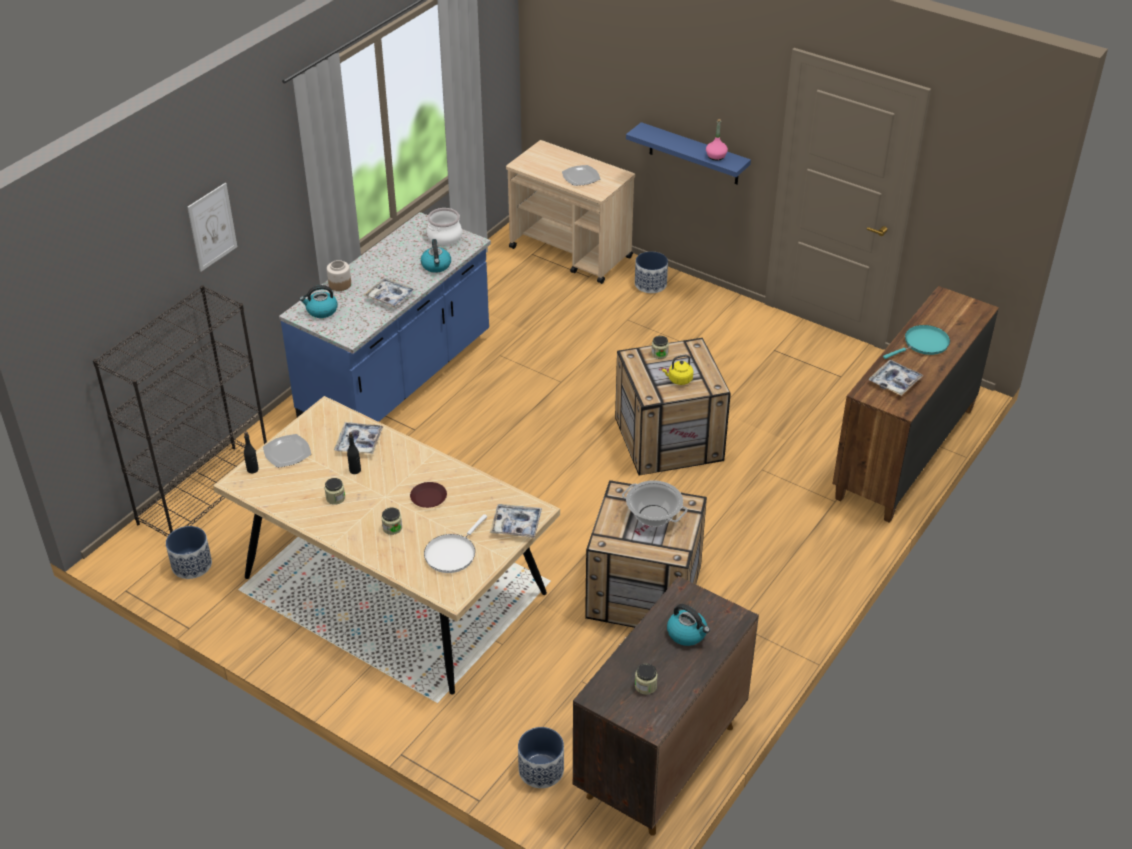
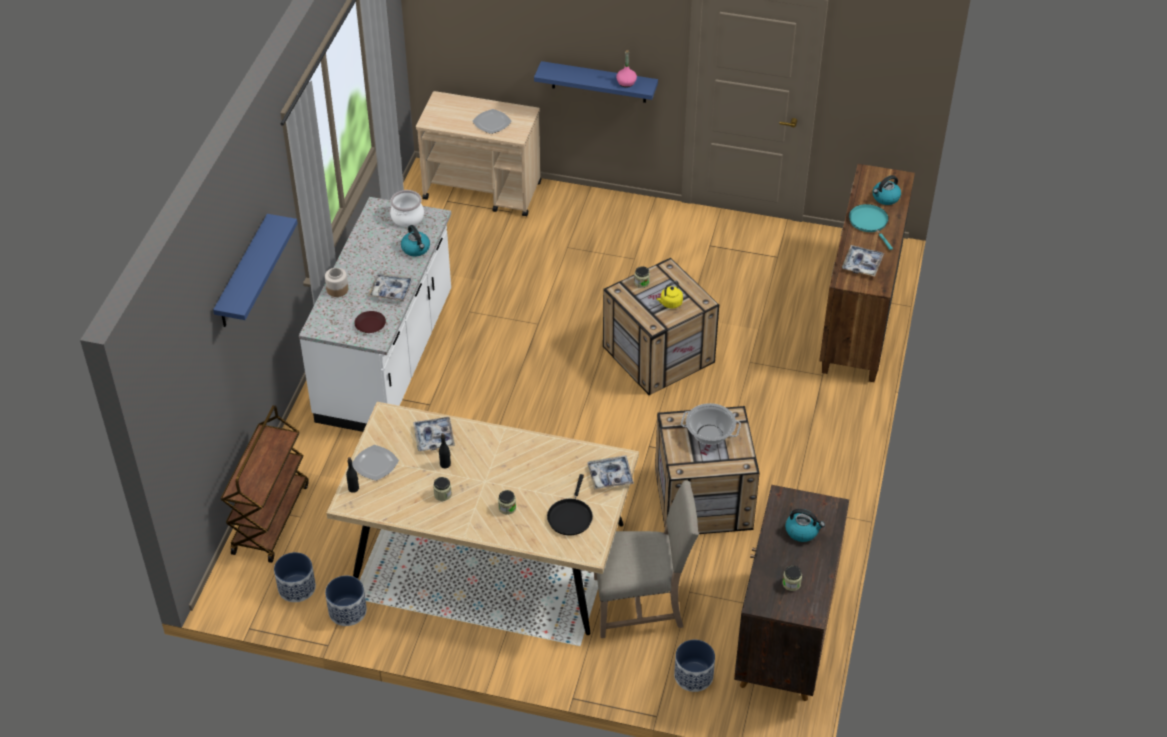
camera: 20 degrees left, 5 degrees up
(205, 494) = (270, 518): black bookcase -> brown cart
(212, 227) = (243, 273): picture -> blue shelf
(321, 311) = (335, 320): kettle -> kettle (885, 198)
(397, 378) = (387, 358): blue counter -> white counter
(429, 498) = (523, 472): brown plate -> brown plate (370, 324)
(452, 553) = (570, 516): white frying pan -> black frying pan
(524, 679) = (641, 604): none -> beige chair
(650, 284) = (571, 206): planter -> planter (347, 611)
(923, 344) = (869, 223): turquoise frying pan -> turquoise frying pan turned 60 degrees counterclockwise

